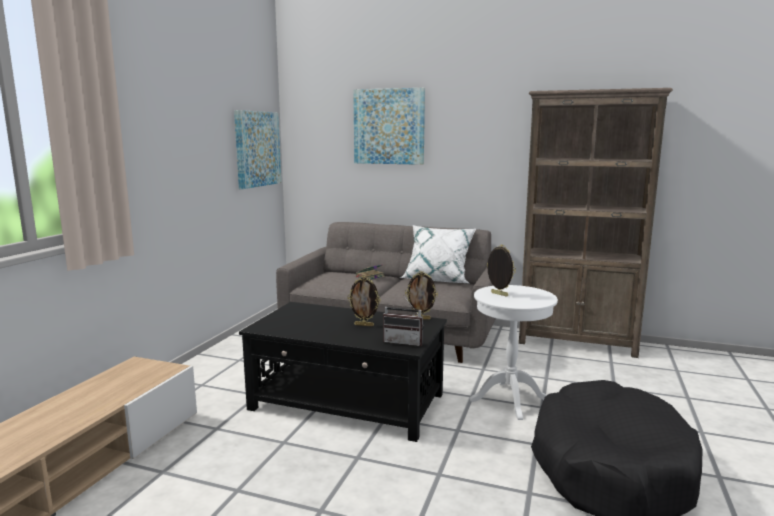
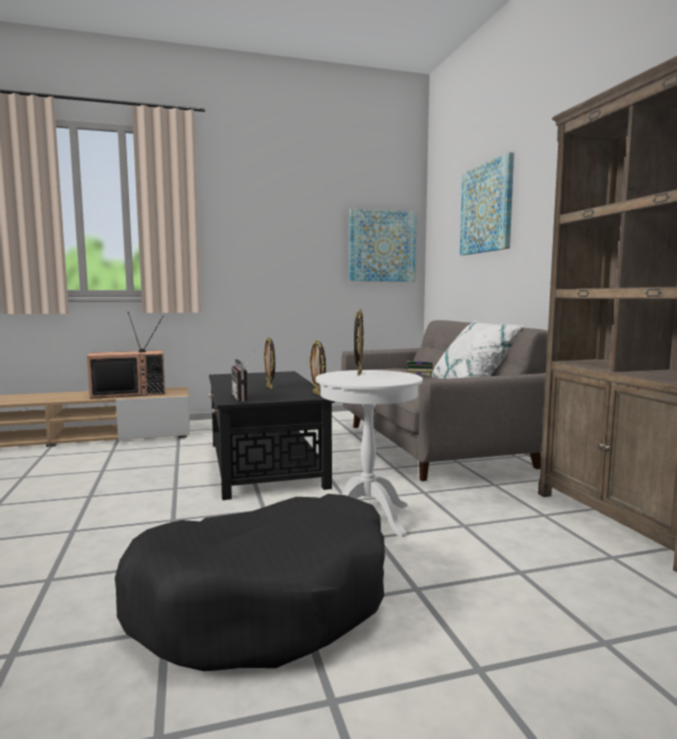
camera: 55 degrees right, 5 degrees down
(102, 391) = (130, 393): none -> television

